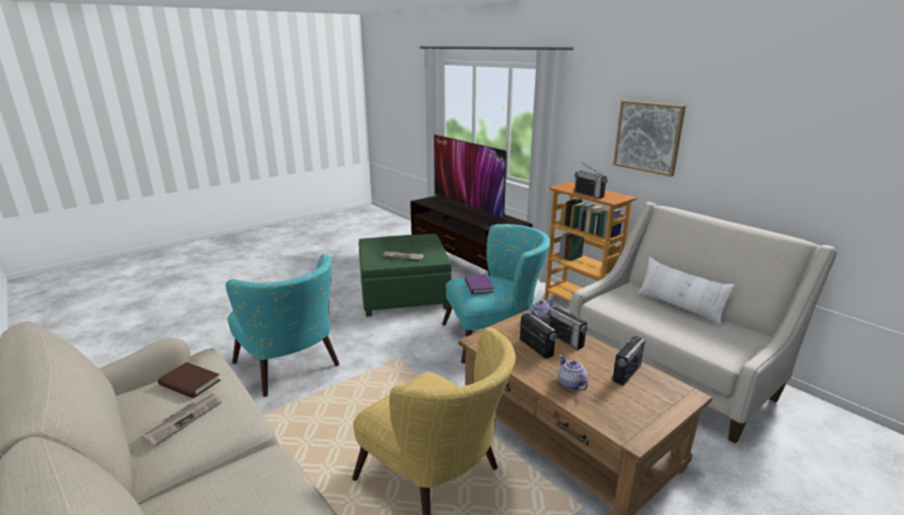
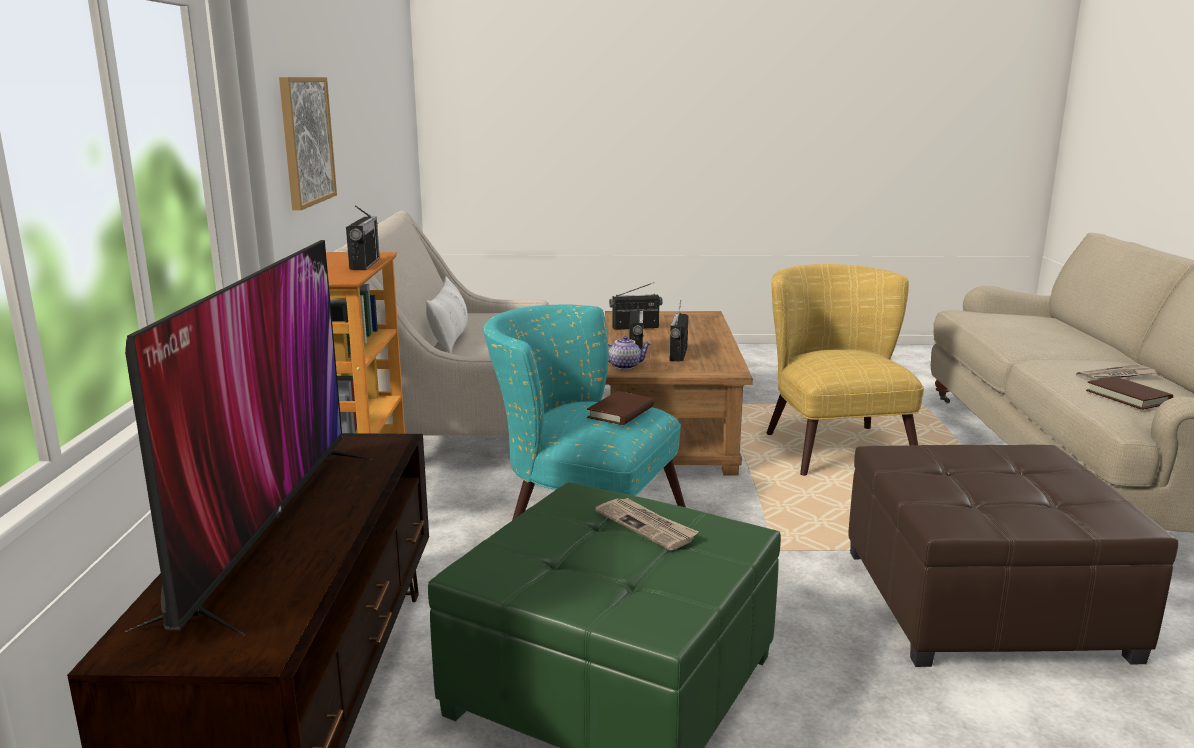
camera: 140 degrees left, 5 degrees down
(291, 369) = (983, 602): turquoise armchair -> brown ottoman
(478, 286) = (621, 412): purple book -> brown book
(570, 384) = (697, 334): teapot -> none

